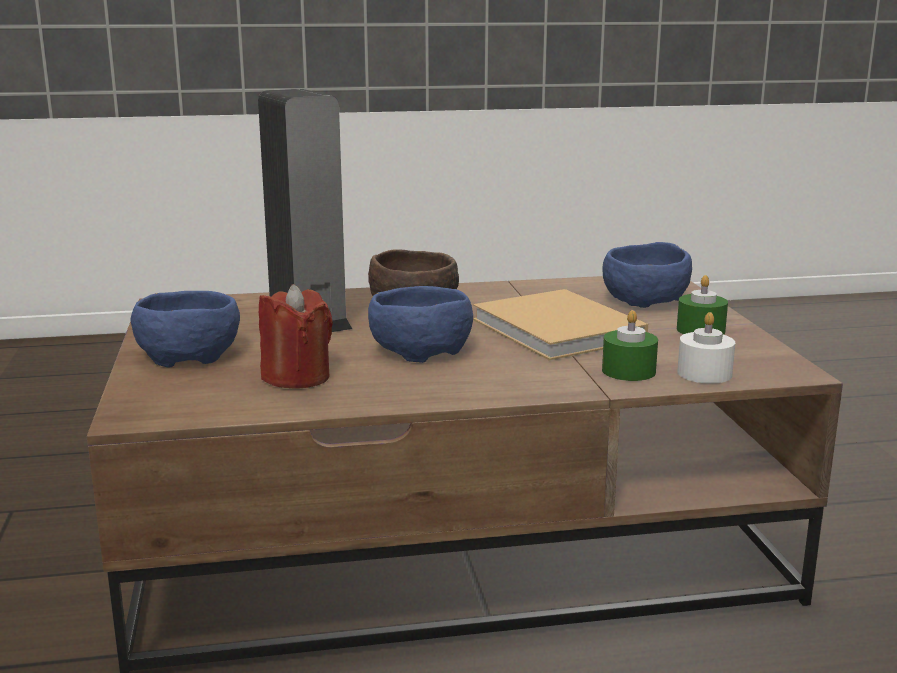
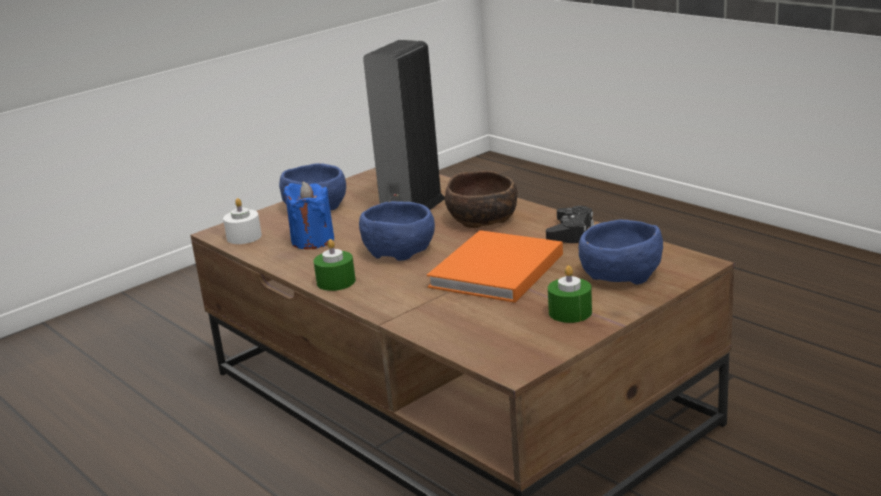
camera: 60 degrees right, 5 degrees up
(296, 377) = (312, 240): red candle -> blue candle
(518, 291) = (571, 232): none -> black game controller
(560, 331) = (495, 272): beige book -> orange book
(628, 371) = (438, 315): green candle -> green candle (336, 282)
(704, 373) = (466, 339): white candle -> white candle (244, 237)

